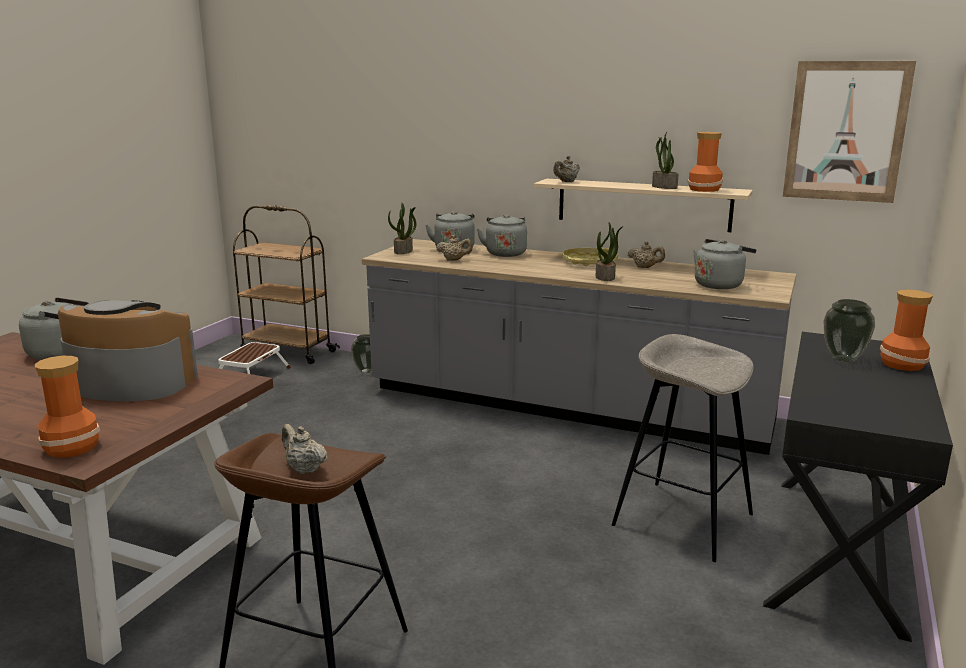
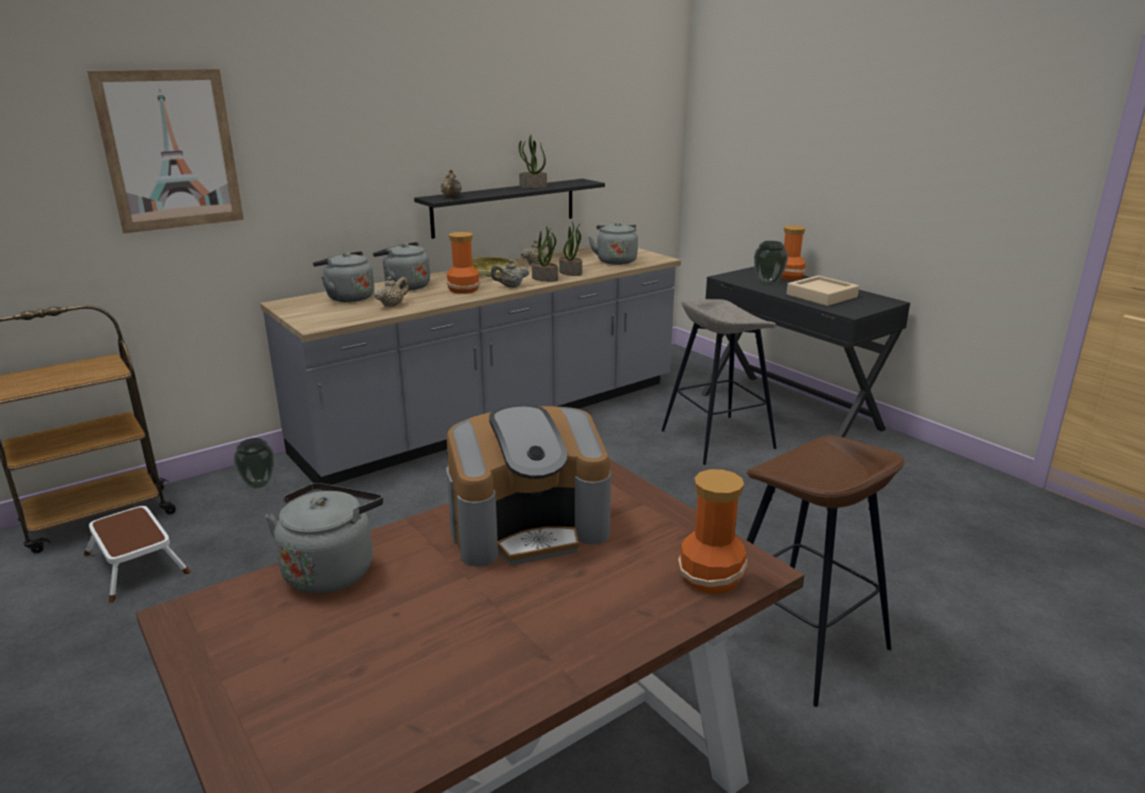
camera: 60 degrees left, 5 degrees up
(131, 383) = (529, 527): coffee machine -> coffee machine turned 150 degrees counterclockwise
(304, 469) = (824, 472): beige teapot -> beige teapot (510, 286)
(403, 251) = (312, 315): potted plant -> potted plant (571, 273)
(643, 204) = (504, 207): beige shelf -> black shelf
(705, 189) = (563, 183): vase -> vase (463, 289)
(846, 131) = (635, 122): picture -> picture (170, 150)
(853, 390) = (821, 296): none -> beige tray

